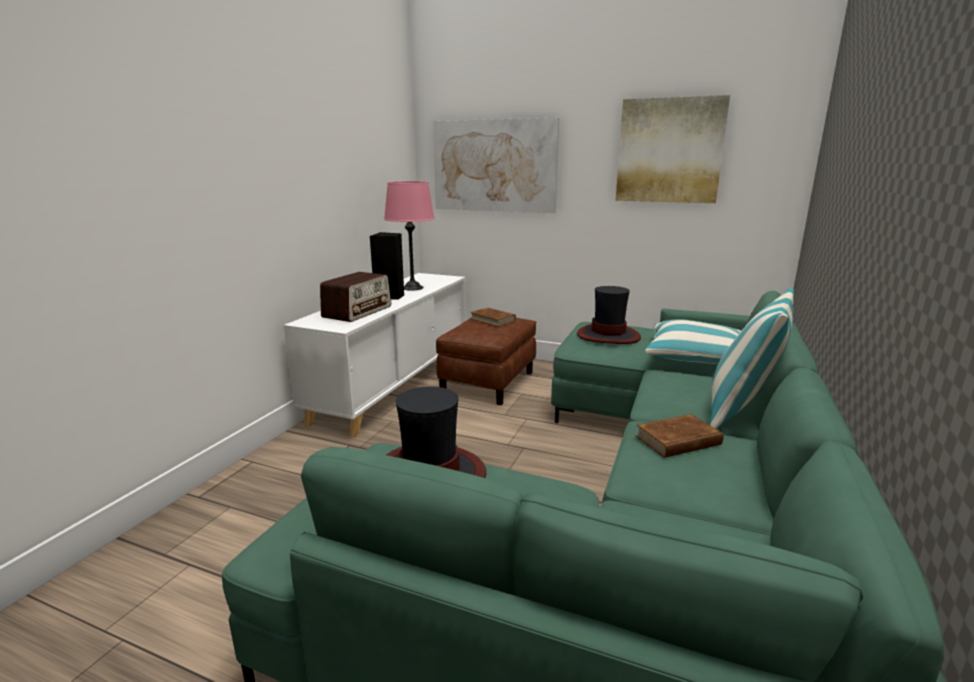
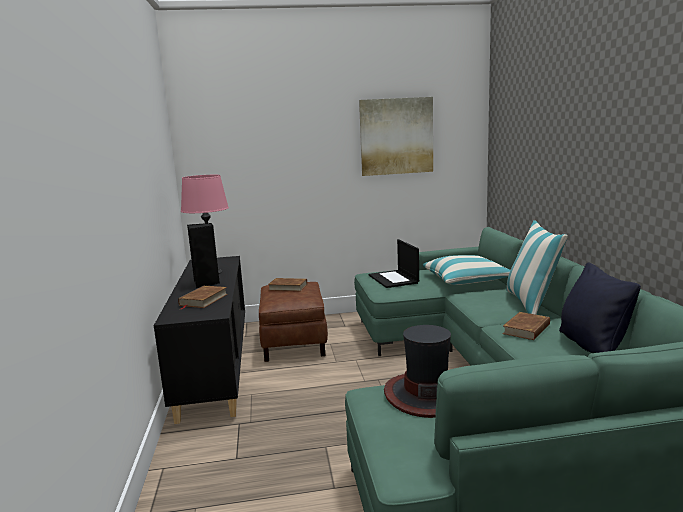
camera: 30 degrees left, 5 degrees down
(358, 311) = (203, 300): radio -> brown book
(395, 384) = (215, 366): white cabinet -> black cabinet
(494, 166) = (255, 156): picture -> none
(608, 336) = (394, 279): hat -> laptop
(740, 496) = (592, 346): none -> black pillow

